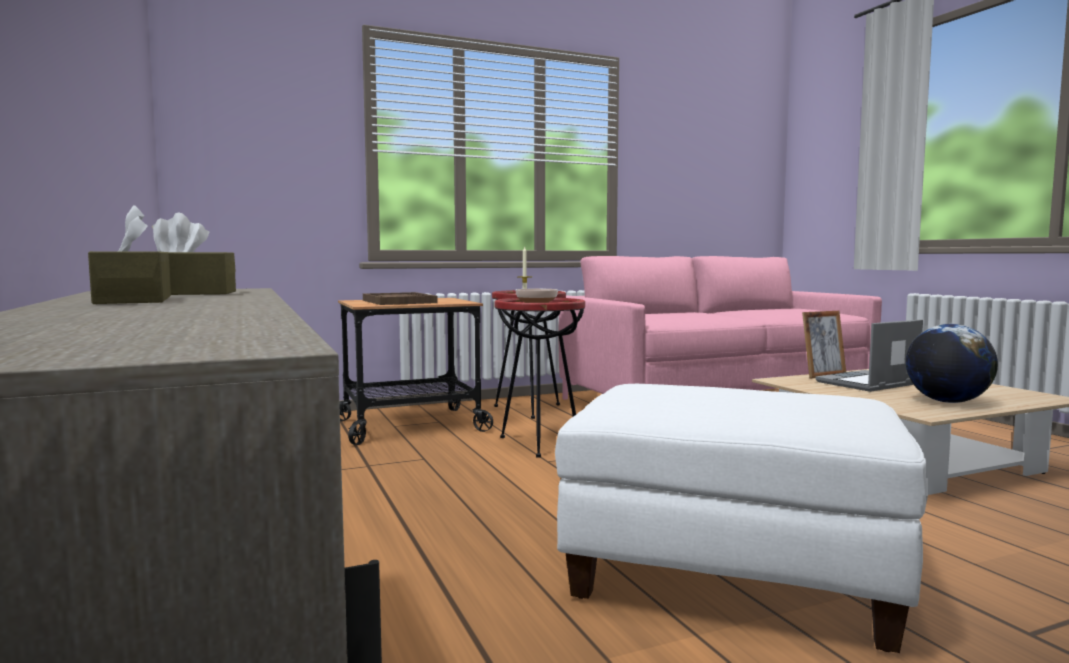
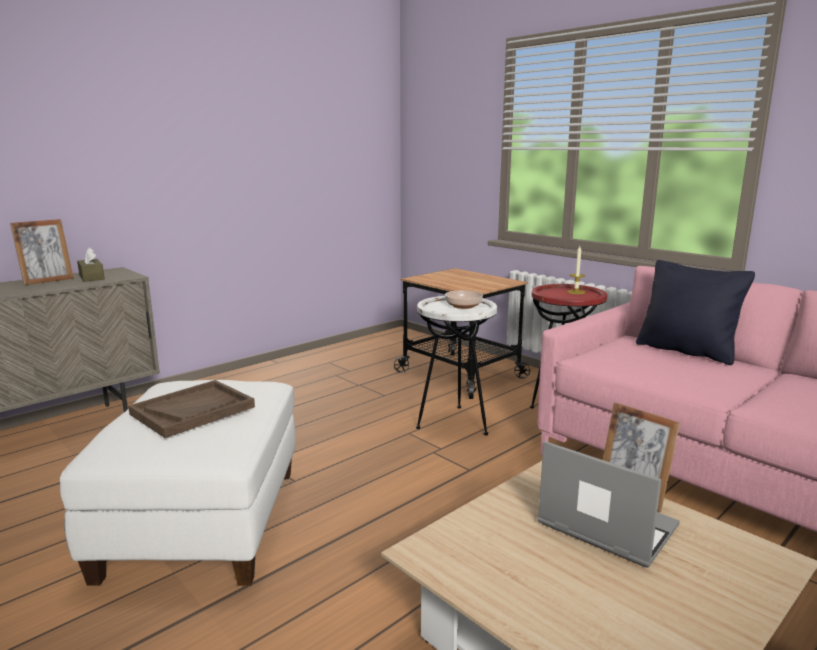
camera: 70 degrees right, 10 degrees up
(134, 300) = (47, 281): brown tissue box -> picture frame
(398, 301) = (457, 279): brown tray -> brown tray (193, 410)
(539, 443) = (454, 423): red side table -> white side table
(662, 312) = (686, 351): none -> black pillow
(947, 401) = (517, 579): globe -> none

